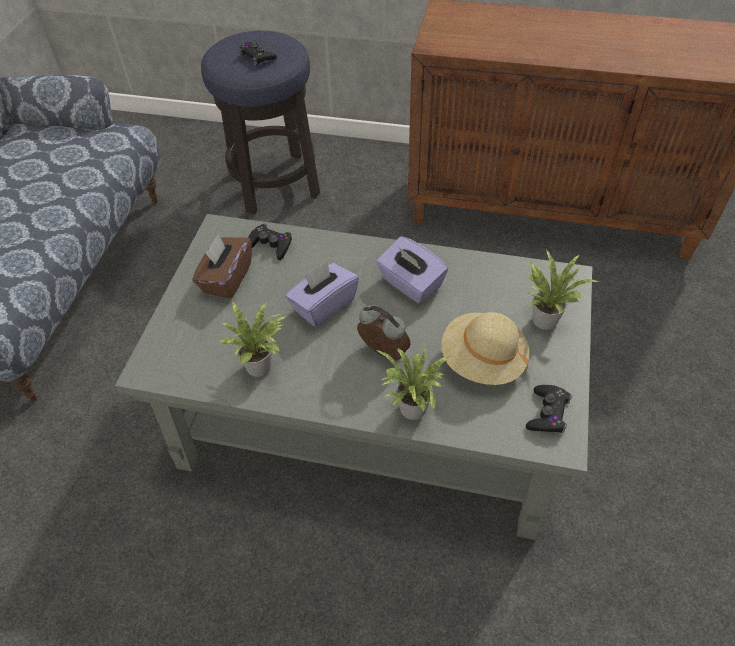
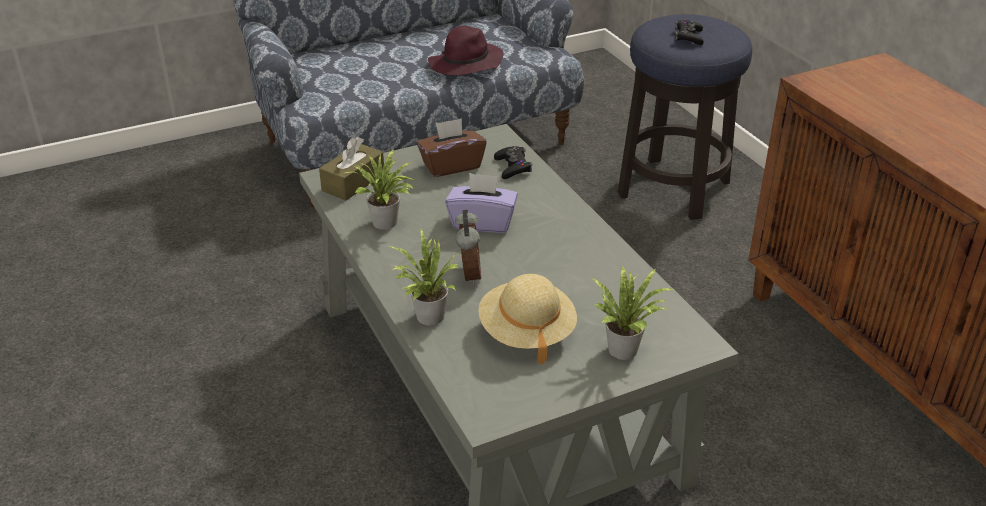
camera: 50 degrees right, 15 degrees down
(67, 185) = (465, 65): none -> purple hat
(176, 355) = (353, 182): none -> brown tissue box
(410, 284) = (564, 254): purple tissue box -> none
(548, 413) = (512, 396): black game controller -> none

